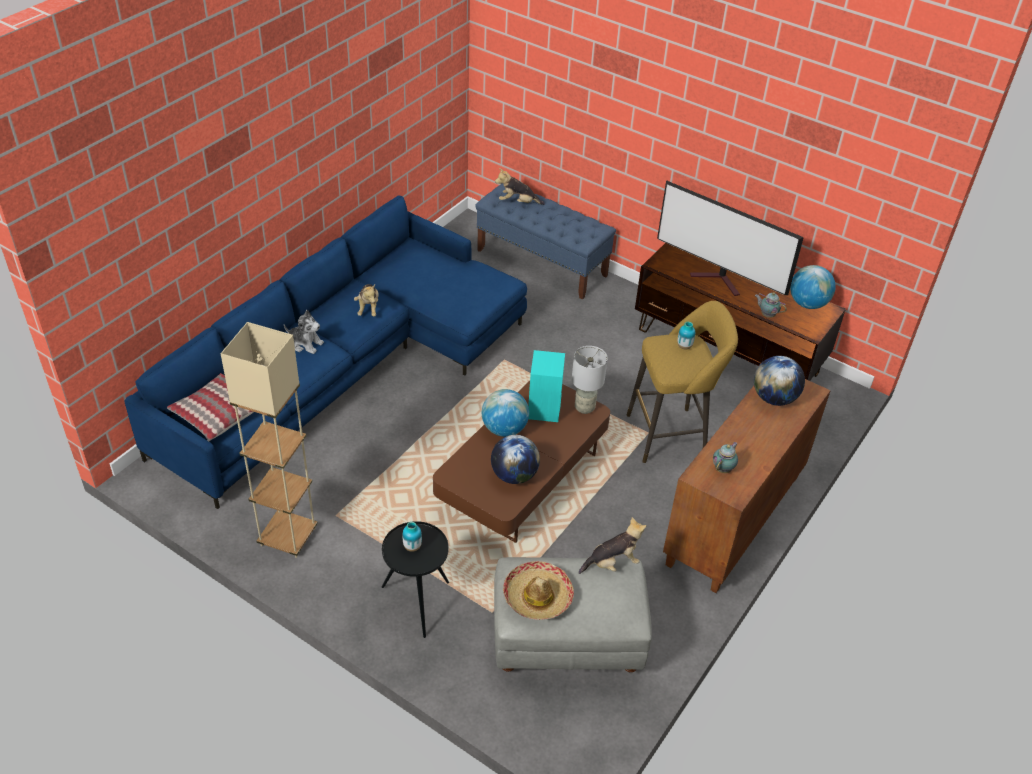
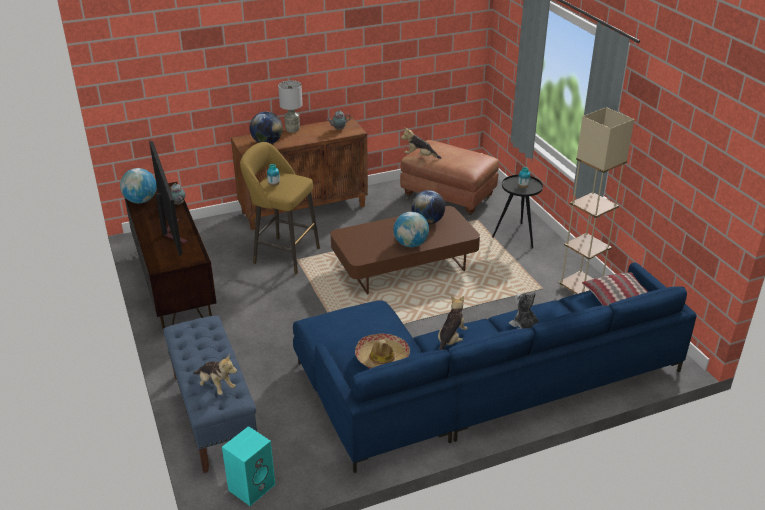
camera: 145 degrees left, 10 degrees down
(537, 596) = (470, 157): hat -> hat (382, 357)
(545, 409) = (372, 245): turquoise speaker -> turquoise speaker (252, 486)
(566, 643) = (448, 199): grey ottoman -> brown ottoman
(585, 408) = (345, 237): grey table lamp -> grey table lamp (292, 130)

